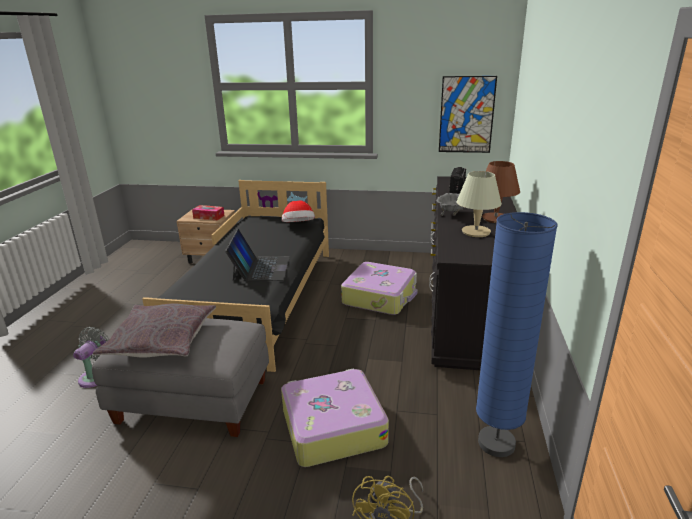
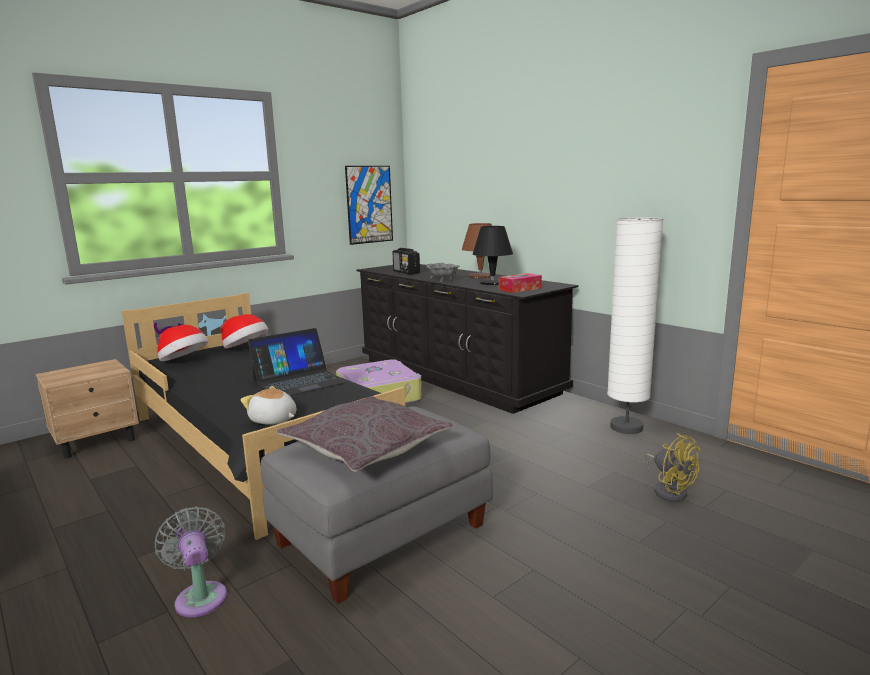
camera: 50 degrees left, 10 degrees down
(191, 293) = (273, 420): none -> plush toy
(209, 217) = (93, 372): tissue box -> tissue box (520, 289)
(255, 224) = (183, 361): none -> hat
(261, 268) = (298, 381): laptop -> laptop turned 105 degrees clockwise
(332, 426) = (530, 476): suitcase -> none
(476, 232) = (492, 283): beige table lamp -> black table lamp
(496, 443) = (626, 427): blue floor lamp -> white floor lamp

